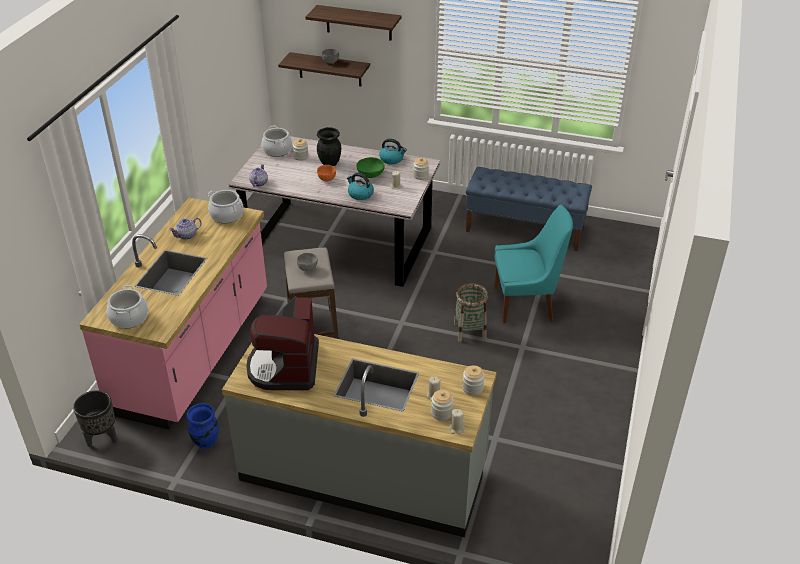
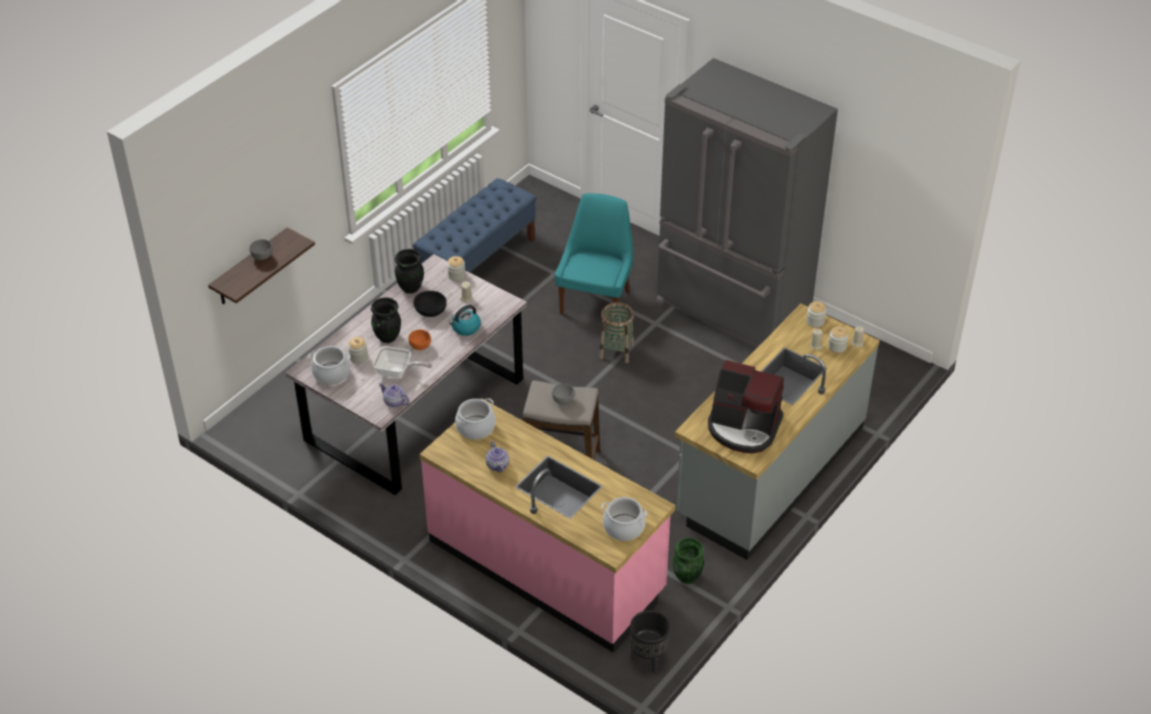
camera: 70 degrees left, 5 degrees up
(205, 442) = (687, 577): blue vase -> green vase
(293, 176) = (397, 372): none -> frying pan
(359, 23) = (271, 193): shelf -> none
(370, 174) = (430, 311): green bowl -> black bowl
(392, 159) = (410, 288): kettle -> black vase
(577, 393) = (731, 309): none -> grey fridge

